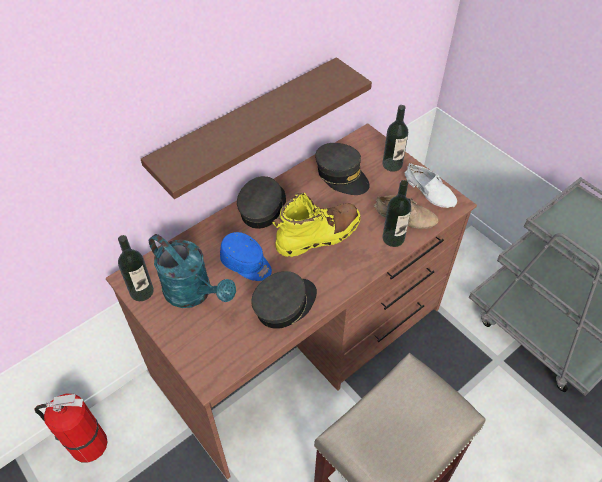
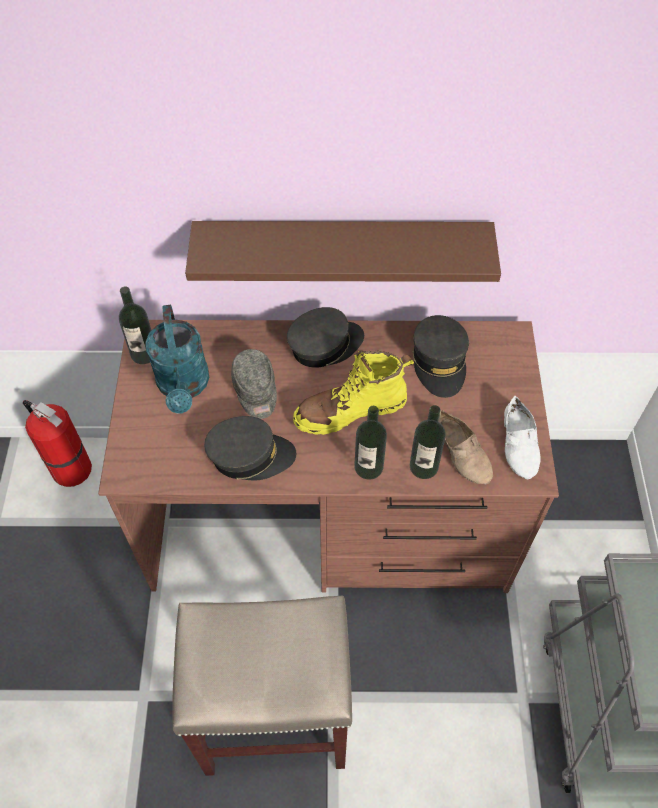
camera: 40 degrees right, 5 degrees up
(246, 263) = (256, 391): blue cap -> grey cap
(318, 235) = (350, 410): yellow boot -> yellow boot turned 150 degrees clockwise
(392, 164) = (508, 386): bottle -> bottle (368, 467)

